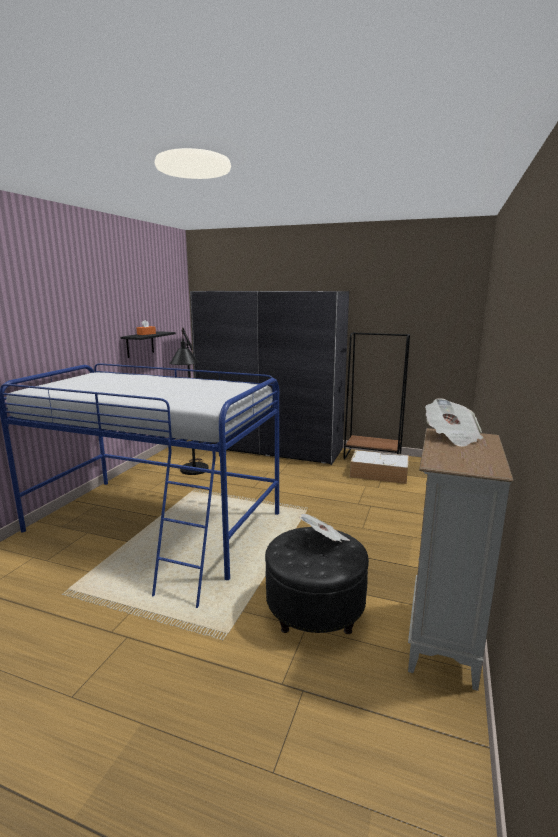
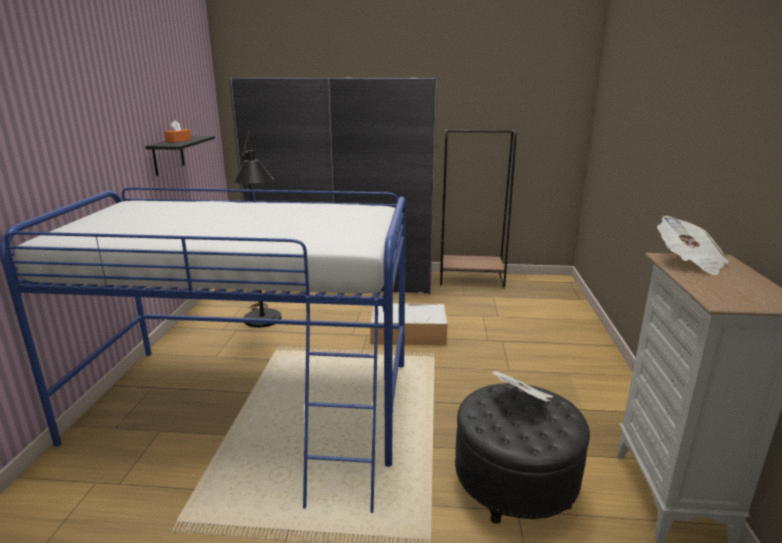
camera: 15 degrees left, 5 degrees up
(380, 473) = (490, 299): storage box -> storage box (409, 333)

